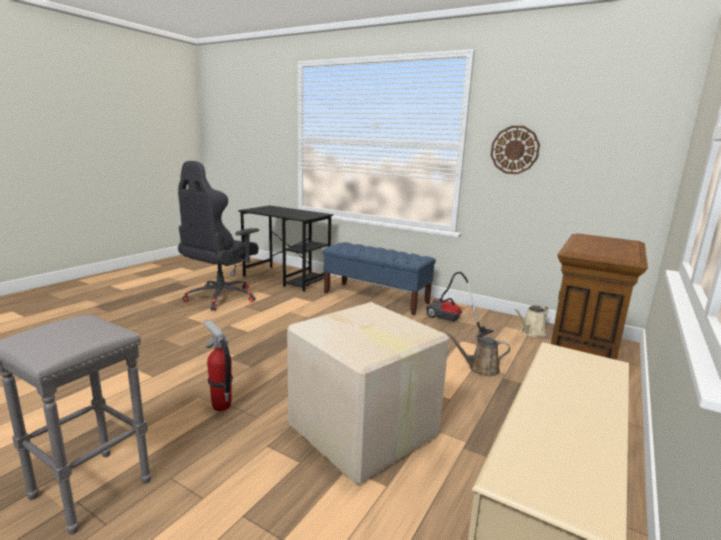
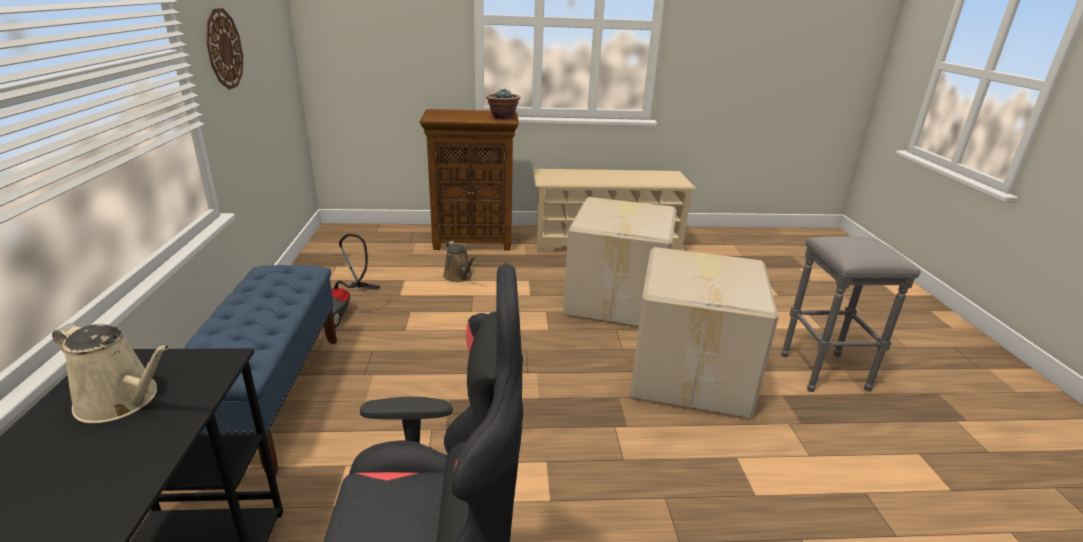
camera: 125 degrees left, 10 degrees up
(221, 406) = (691, 374): fire extinguisher -> cardboard box
(531, 332) = (338, 265): beige watering can -> beige watering can (122, 401)
(582, 250) = (502, 117): none -> potted plant

